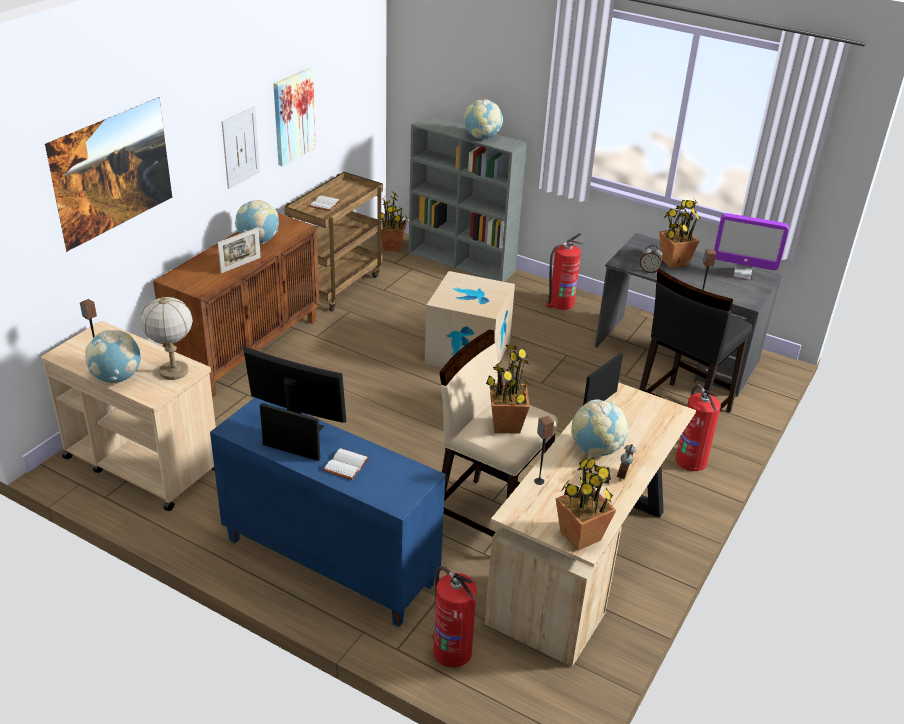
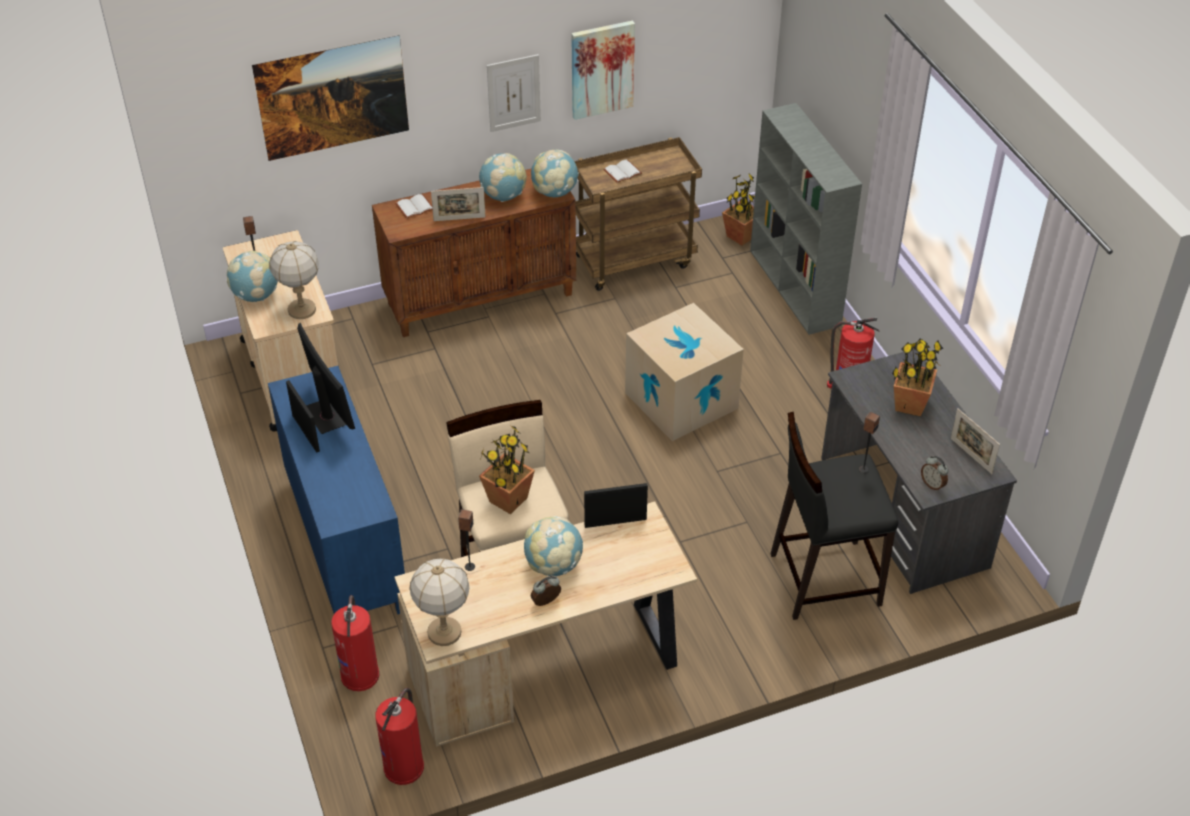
camera: 40 degrees right, 10 degrees up
(345, 464) = (332, 466): white book -> white book (415, 207)
(482, 137) = (818, 158): globe -> globe (554, 192)
(580, 536) = (444, 632): potted plant -> table lamp
(649, 271) = (866, 403): alarm clock -> alarm clock (932, 484)
(690, 460) = (769, 632): fire extinguisher -> fire extinguisher (404, 766)
(742, 274) = (971, 456): monitor -> picture frame

